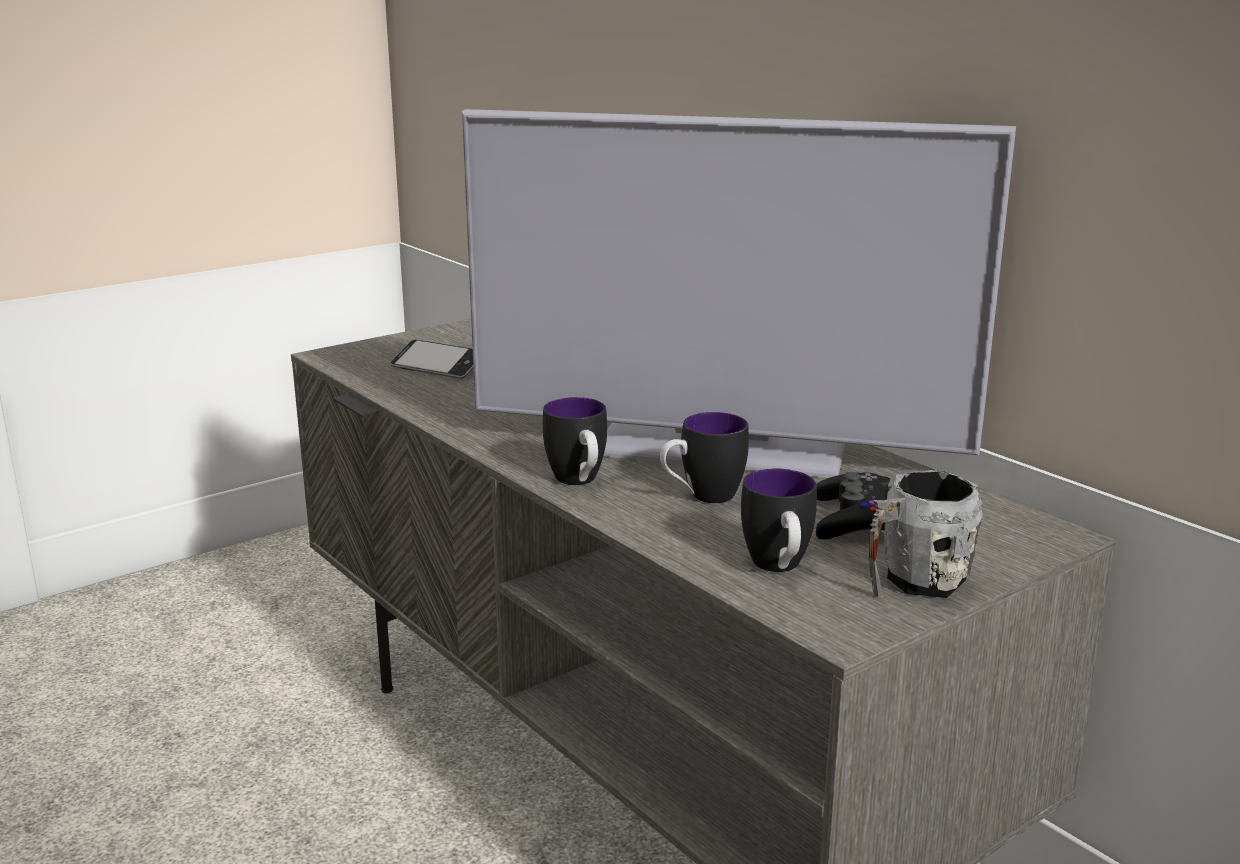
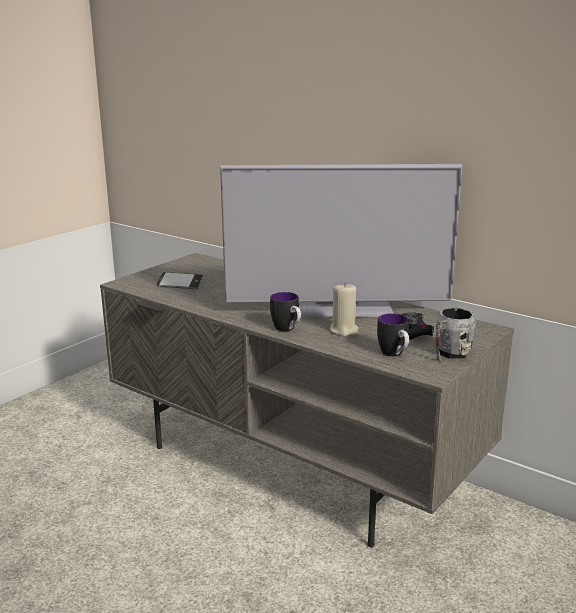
camera: 15 degrees left, 0 degrees up
(701, 497) = (344, 330): mug -> beige candle

